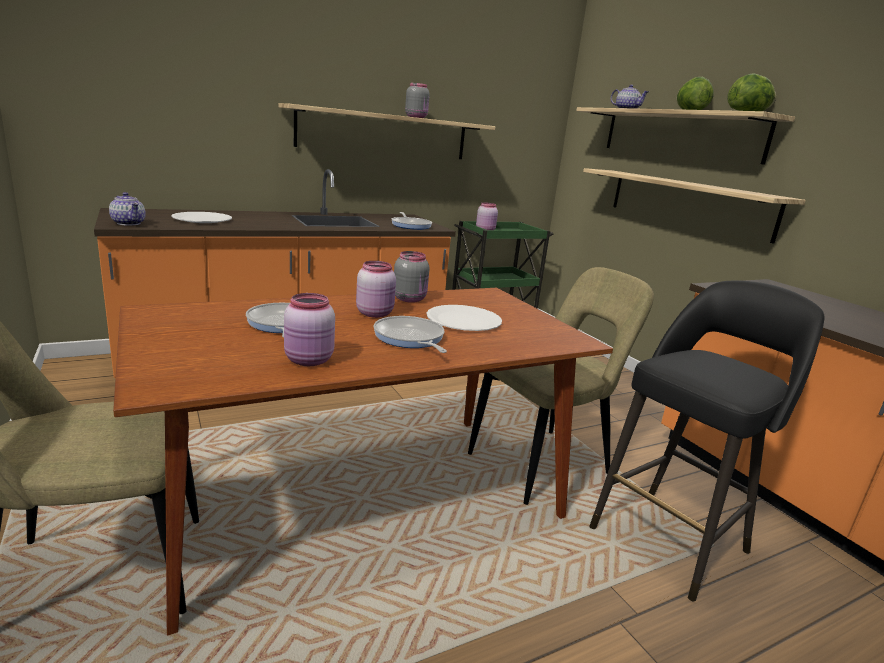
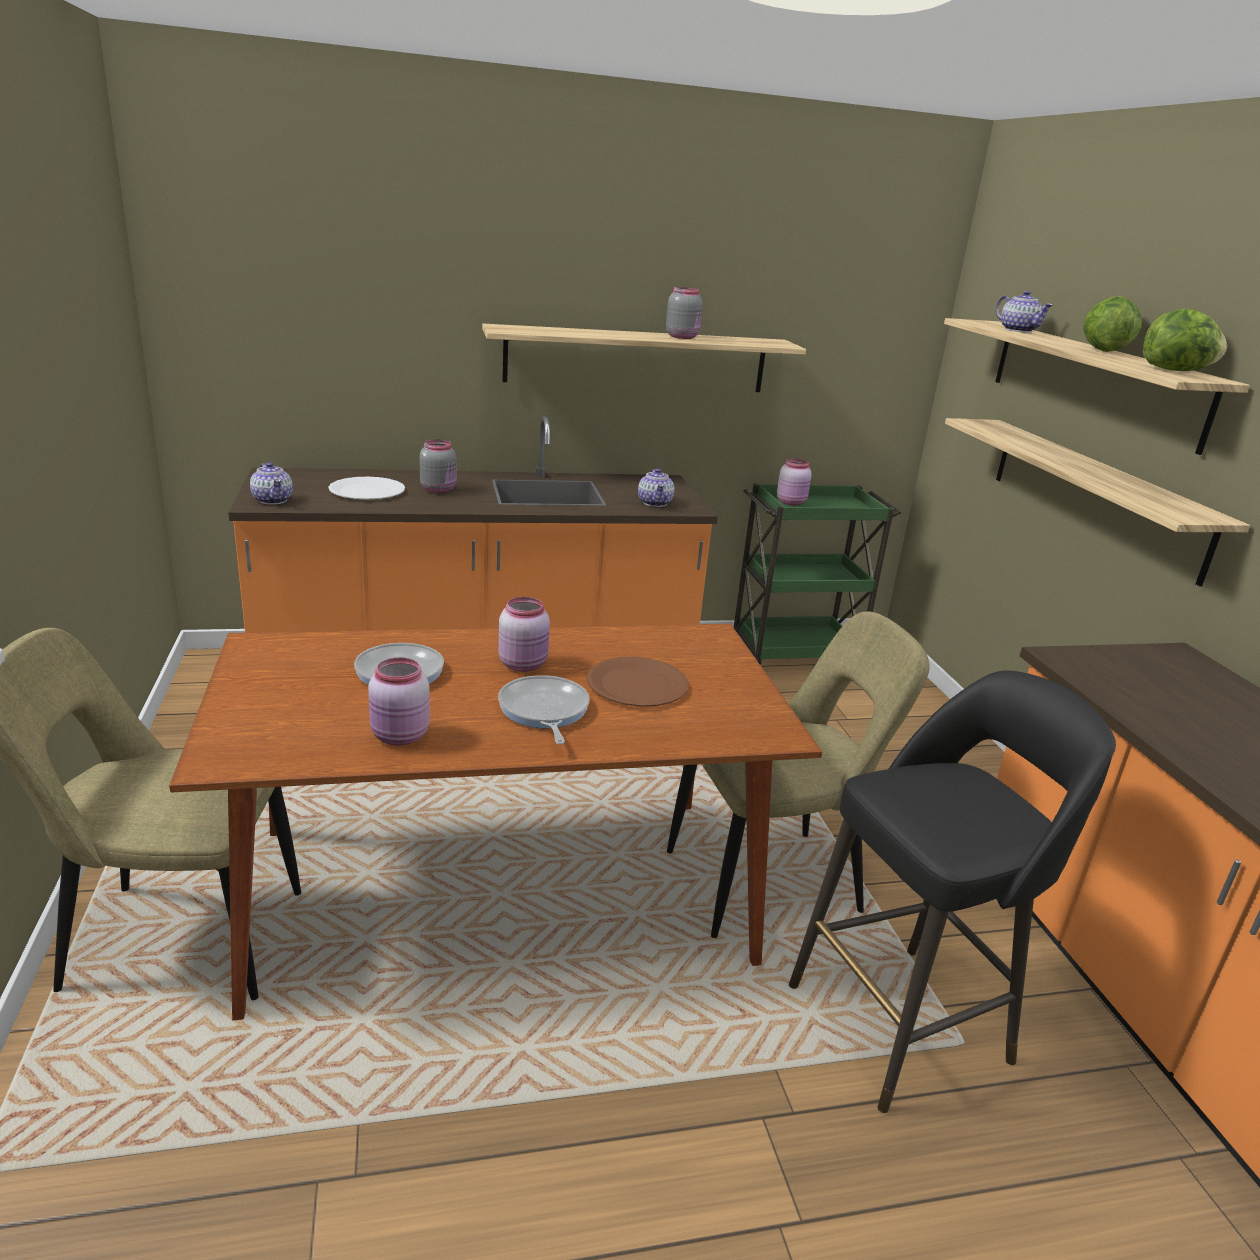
camera: 15 degrees right, 5 degrees up
(410, 299) = (587, 640): grey jar -> grey jar (439, 490)
(411, 225) = (655, 503): frying pan -> teapot
(463, 320) = (636, 684): white plate -> brown plate

